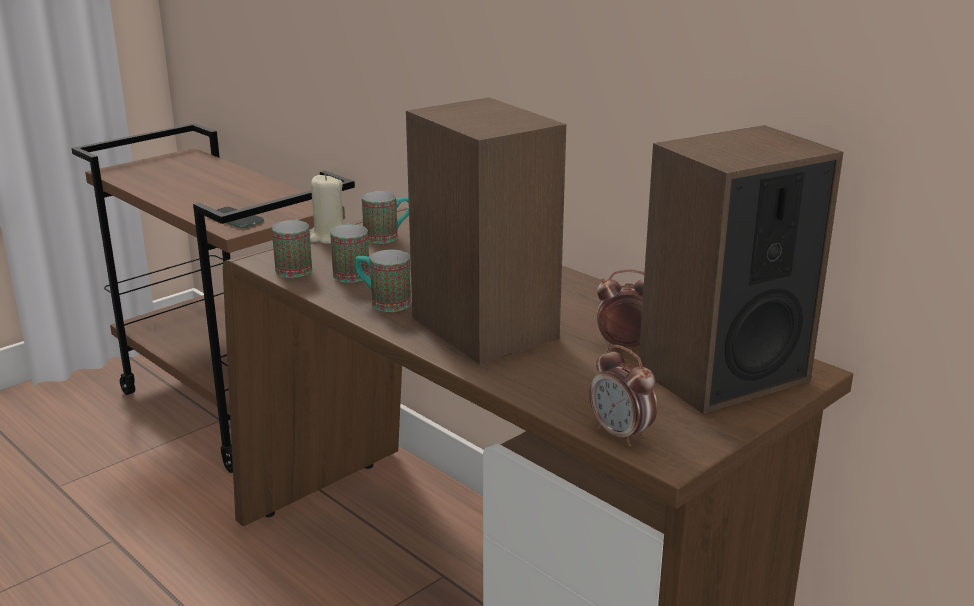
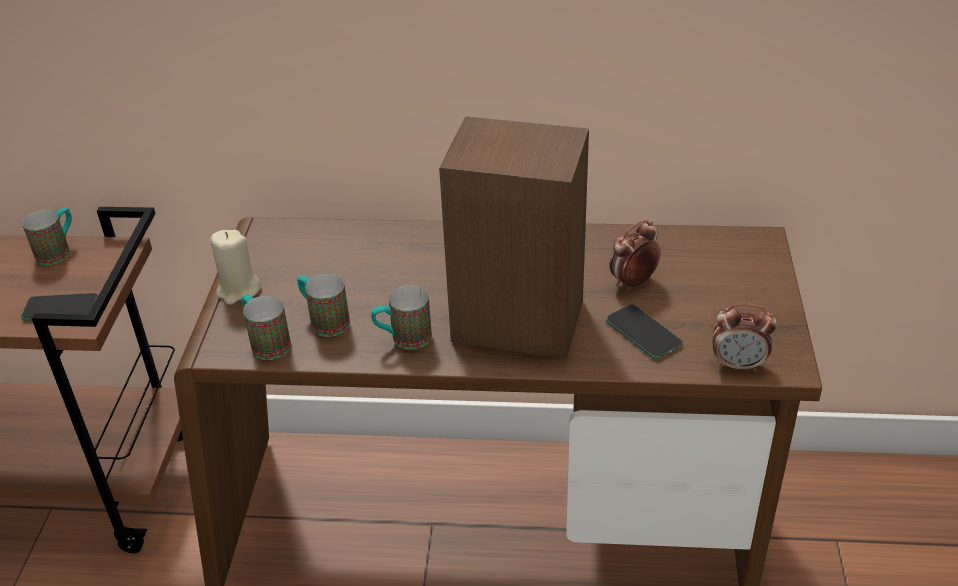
camera: 40 degrees left, 15 degrees up
(388, 237) = (292, 262): mug -> mug (58, 251)
(573, 378) = (643, 333): none -> phone
(722, 374) = (721, 273): speaker -> none

